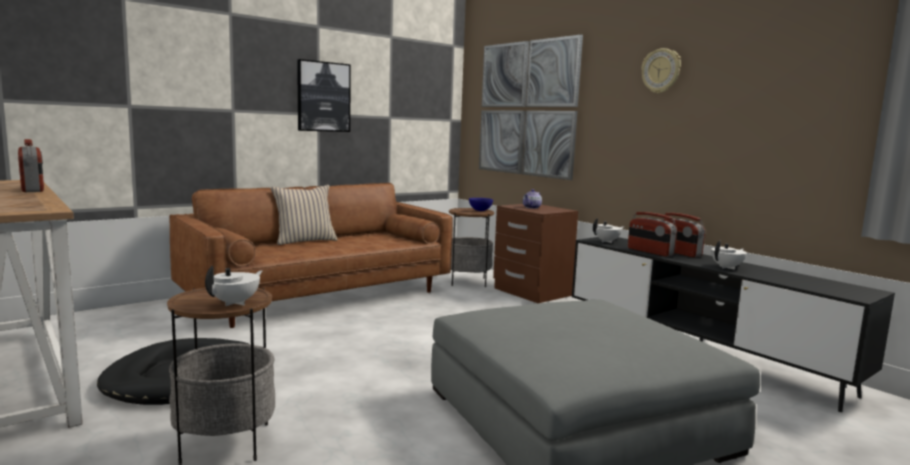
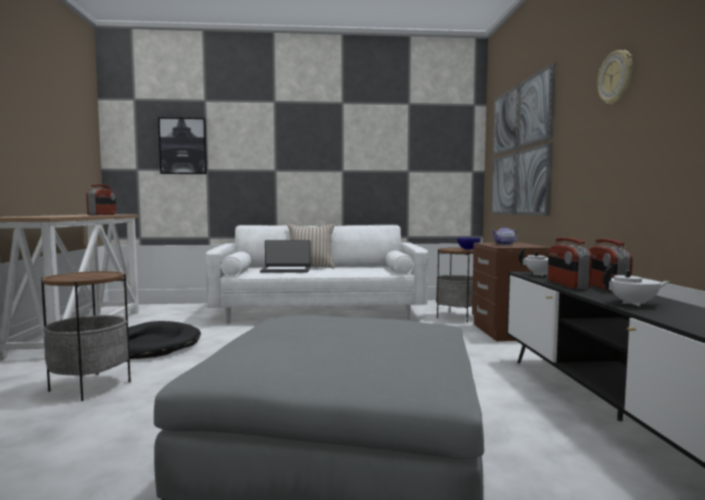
camera: 35 degrees right, 5 degrees down
(235, 303) = (79, 278): white teapot -> none
(291, 249) = (286, 270): none -> laptop
(318, 295) = (319, 312): brown sofa -> white sofa
(323, 97) = (346, 156): picture -> picture (183, 146)

